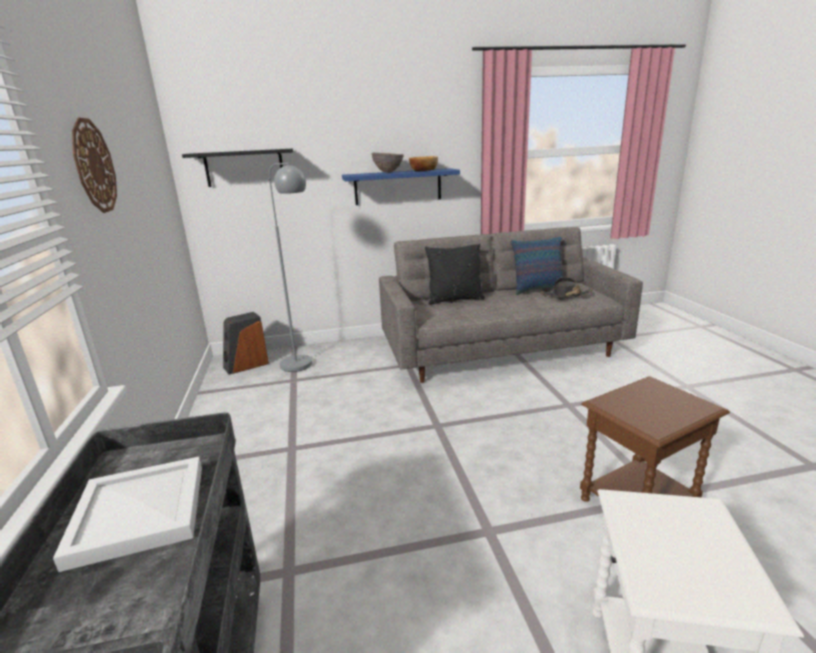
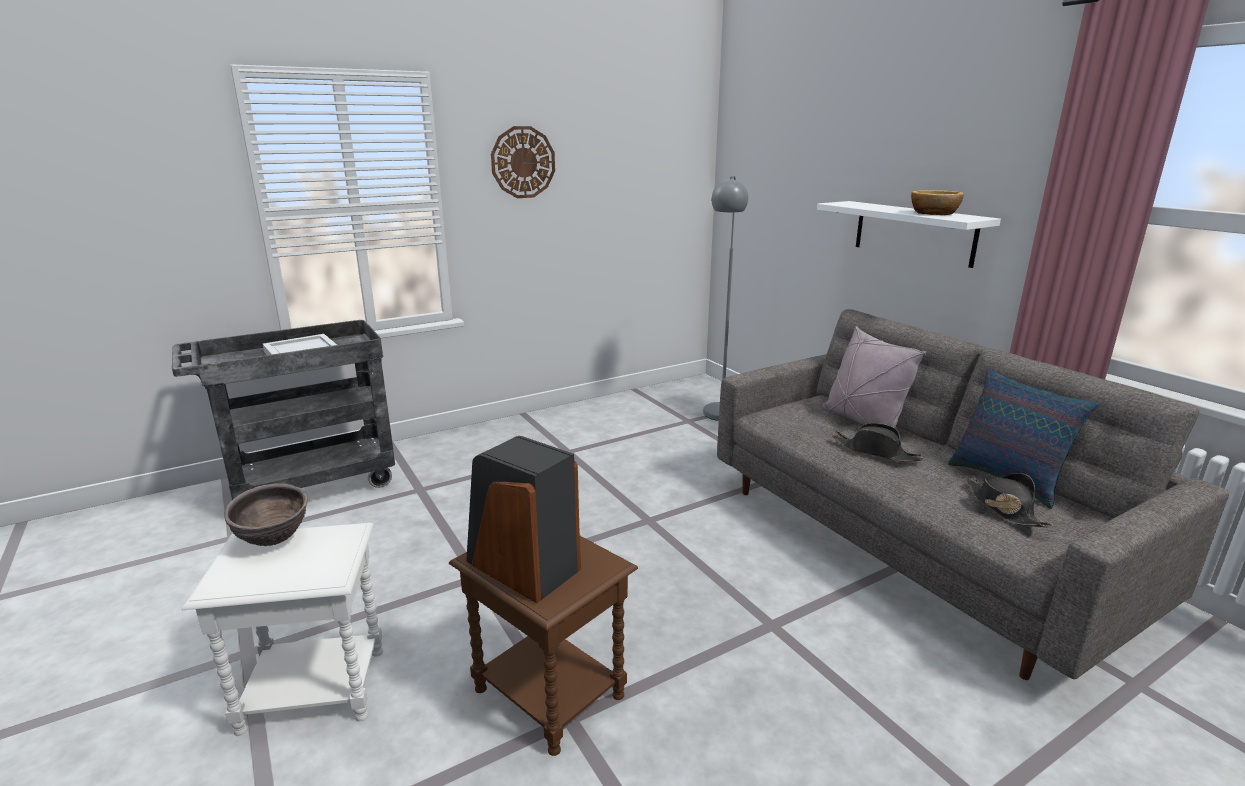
camera: 70 degrees right, 0 degrees up
(244, 168) = (763, 176): black shelf -> none
(246, 365) = (700, 392): speaker -> speaker (522, 567)
(388, 172) = (887, 208): brown bowl -> brown bowl (274, 541)
(398, 186) = (913, 232): blue shelf -> white shelf
(455, 300) = (862, 422): black pillow -> purple pillow
(497, 304) = (876, 451): none -> black hat

